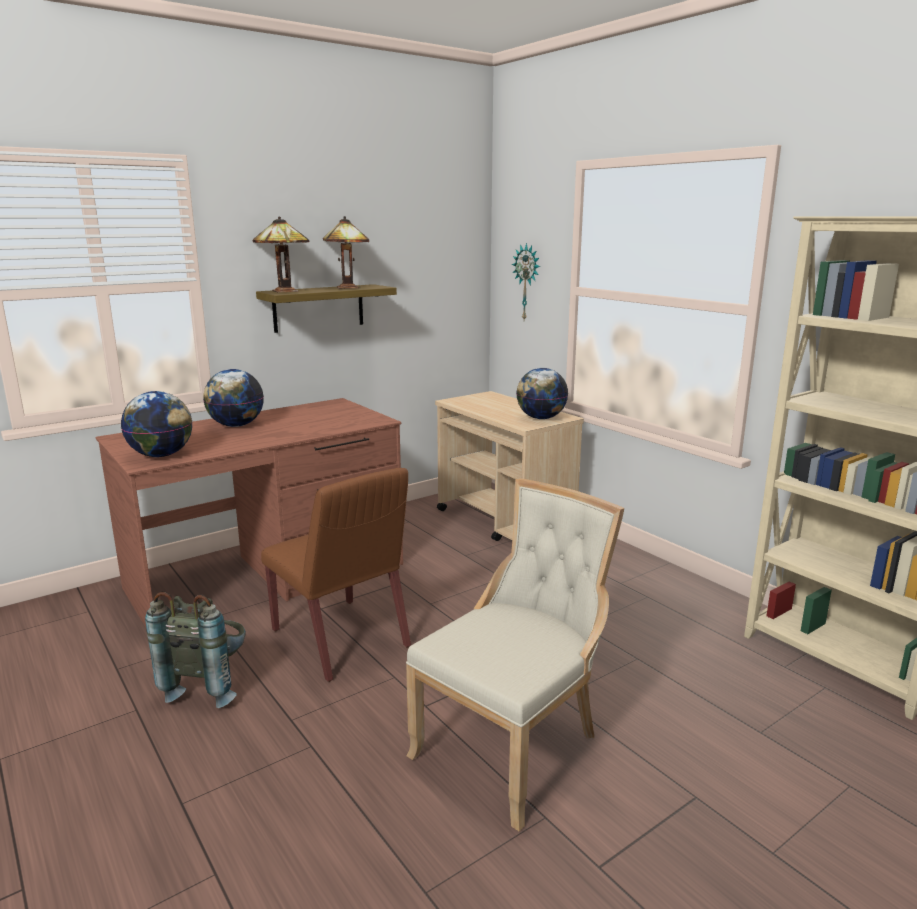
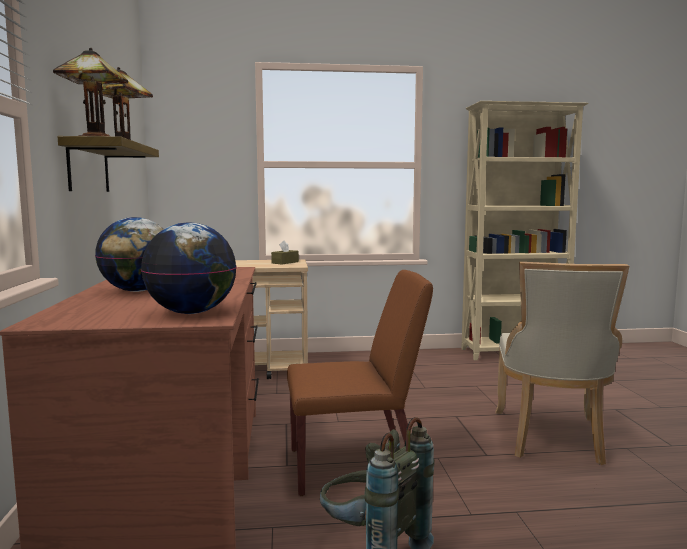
camera: 60 degrees left, 10 degrees down
(514, 746) = (551, 439): beige chair -> beige chair turned 150 degrees counterclockwise
(527, 282) = (202, 161): wall clock -> none
(541, 418) = (285, 262): globe -> brown tissue box

